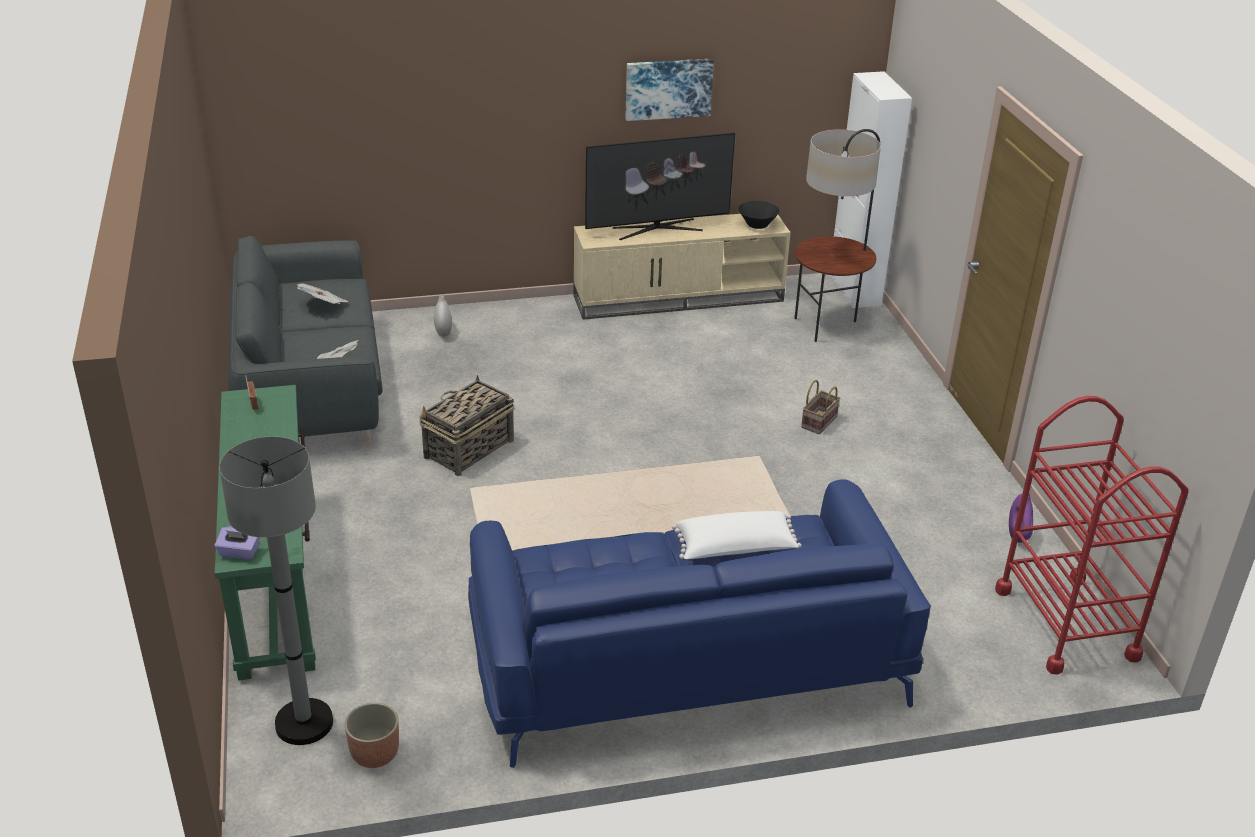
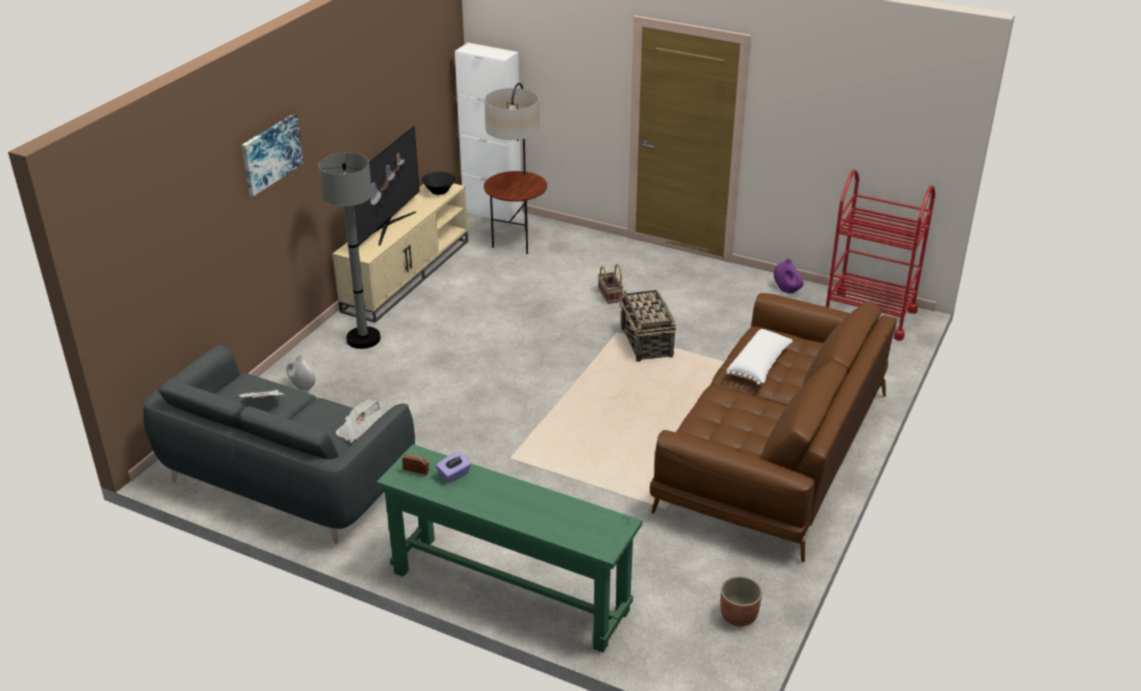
camera: 50 degrees left, 0 degrees up
(239, 553) = (601, 544): purple tissue box -> purple tissue box (454, 475)
(304, 723) = (679, 637): grey floor lamp -> grey floor lamp (363, 339)
(468, 449) = (464, 439): basket -> basket (646, 343)
(668, 88) = (365, 110): picture -> picture (271, 153)
(685, 660) = (773, 452): blue sofa -> brown sofa

